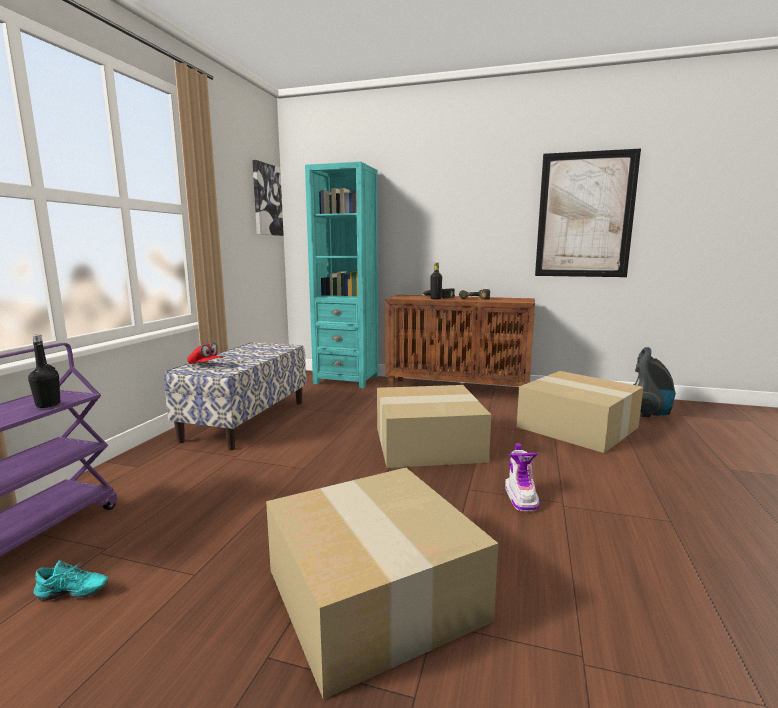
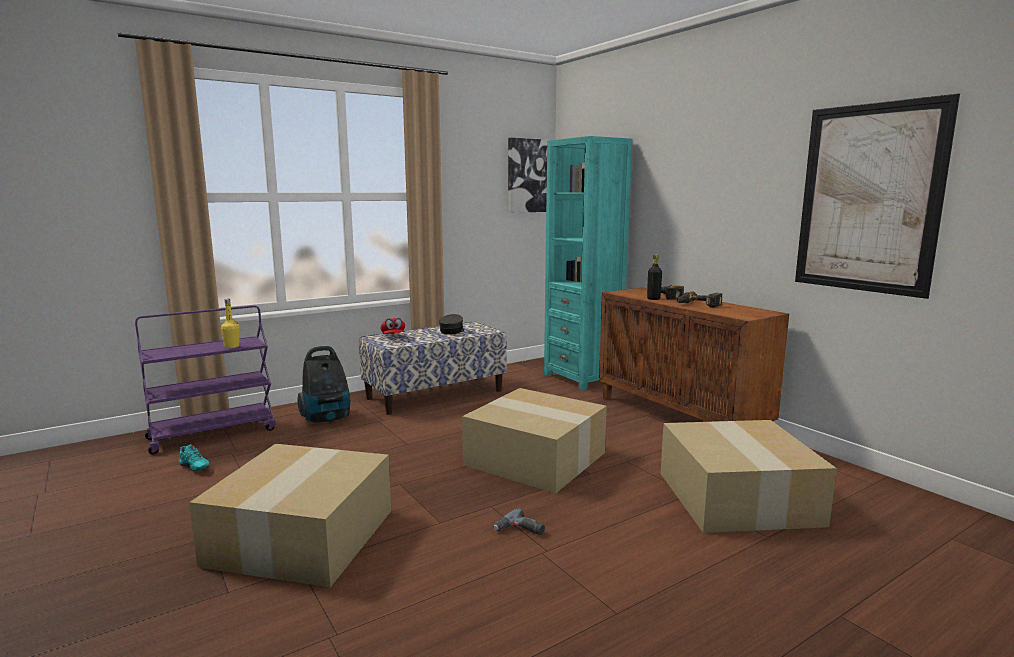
camera: 40 degrees right, 0 degrees up
(48, 405) = (232, 346): black bottle -> yellow bottle
(254, 351) = (452, 331): none -> grey cap
(521, 497) = (519, 530): boot -> power drill
(649, 412) = (900, 518): vacuum cleaner -> vacuum cleaner (327, 419)

